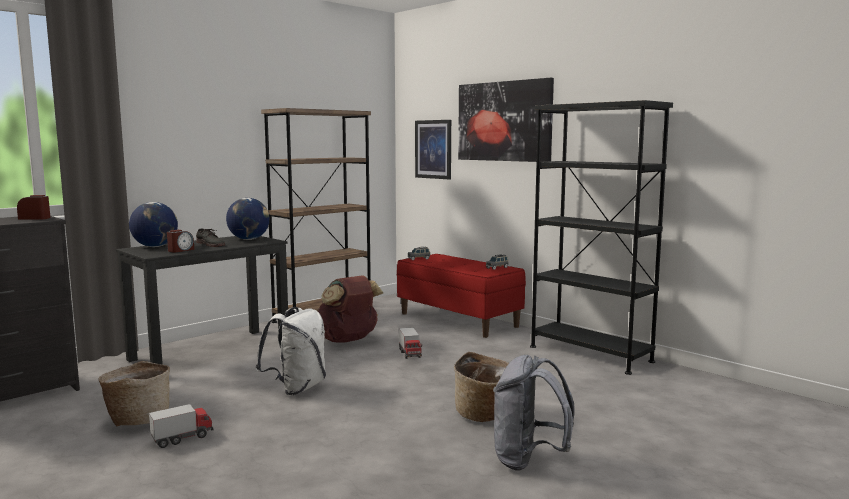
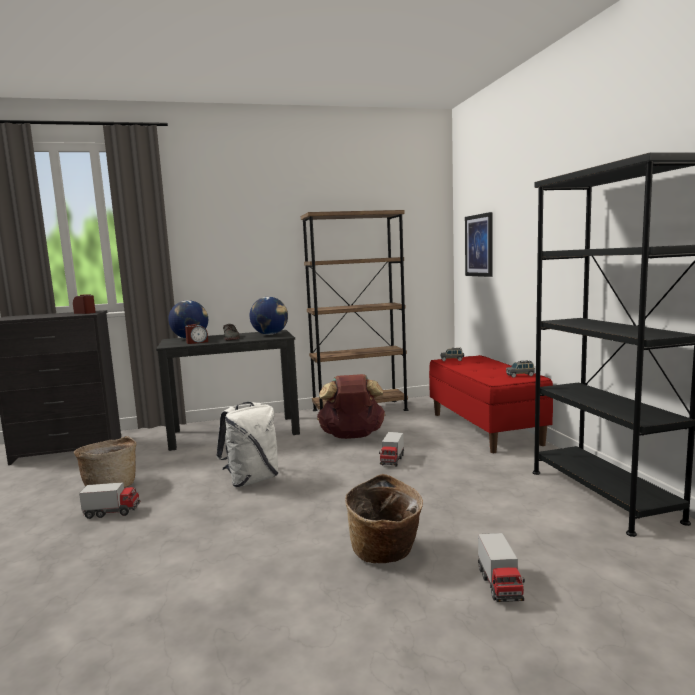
camera: 30 degrees right, 0 degrees up
(504, 121) = (535, 208): picture -> none
(528, 460) = (362, 634): grey backpack -> none
(582, 416) = (499, 585): none -> toy truck

